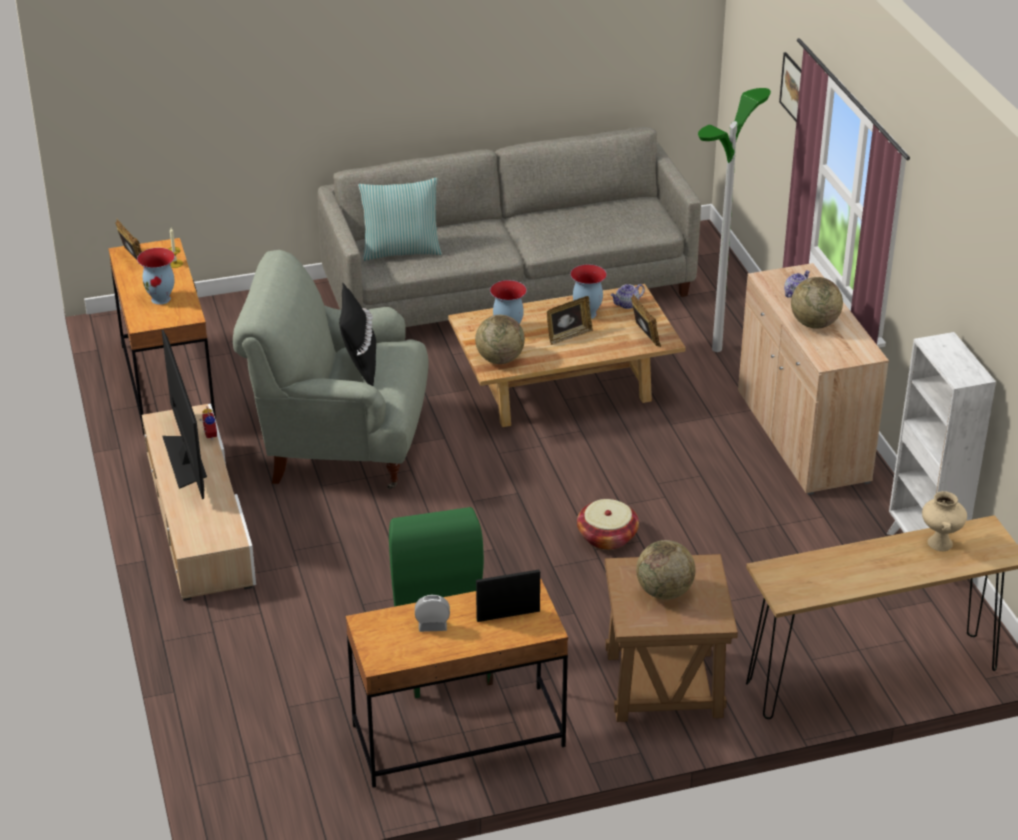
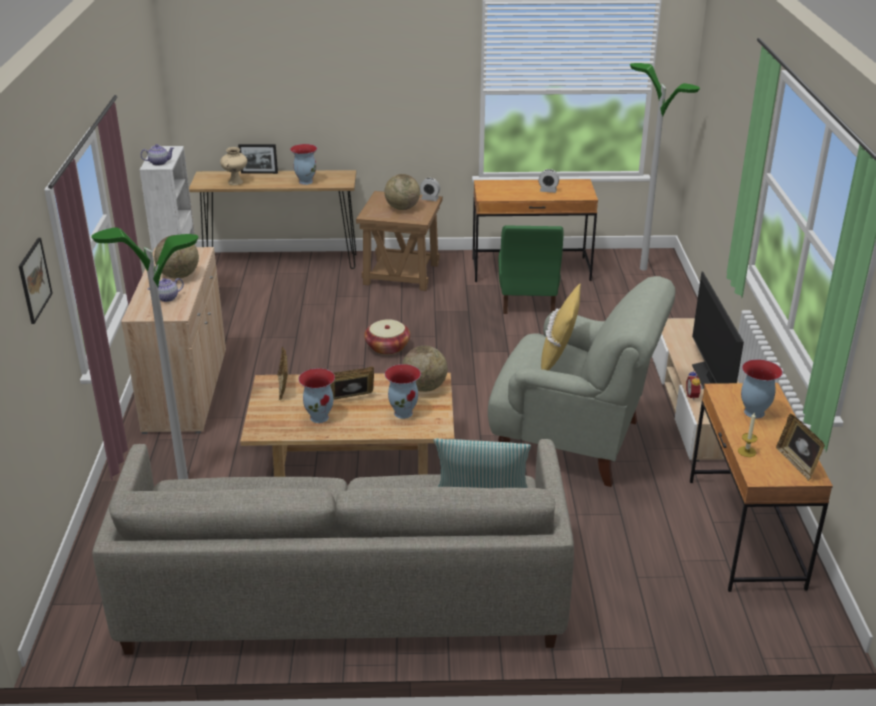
camera: 165 degrees left, 5 degrees down
(266, 776) = (643, 268): none -> floor lamp
(359, 366) = (559, 358): black pillow -> yellow pillow
(508, 615) = (503, 190): picture frame -> picture frame (259, 173)
(627, 304) = (275, 421): teapot -> teapot (159, 163)
(633, 624) = (430, 199): none -> alarm clock
(833, 564) = (305, 181): none -> vase

